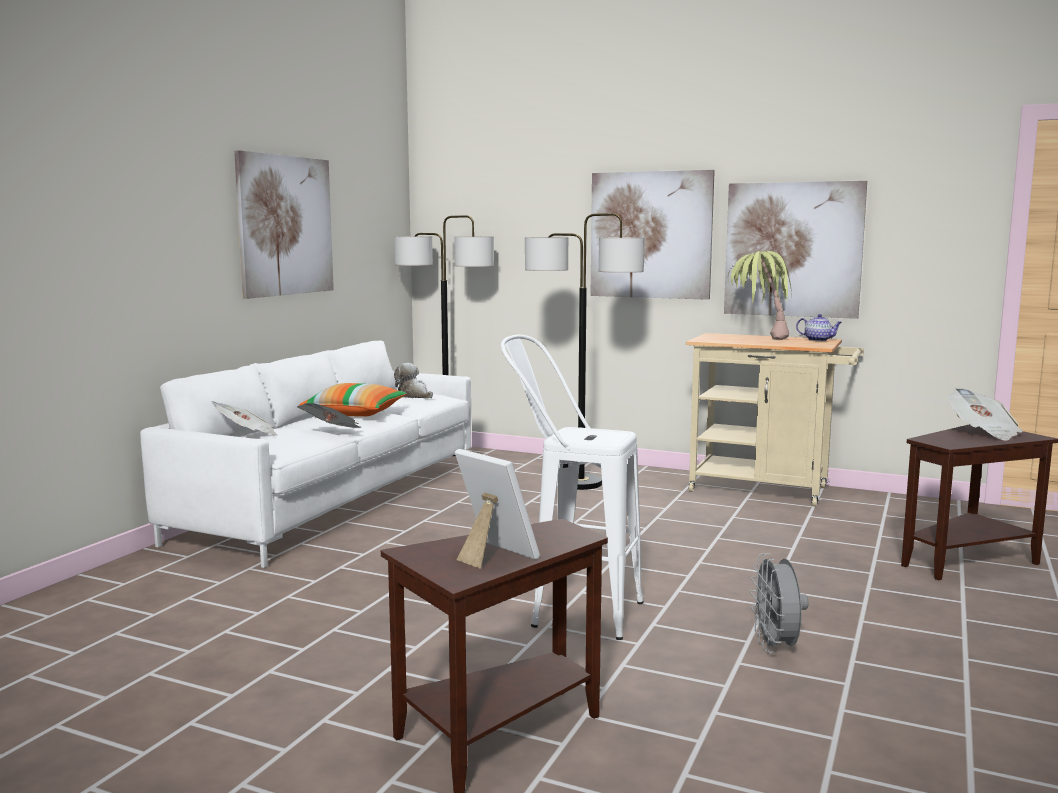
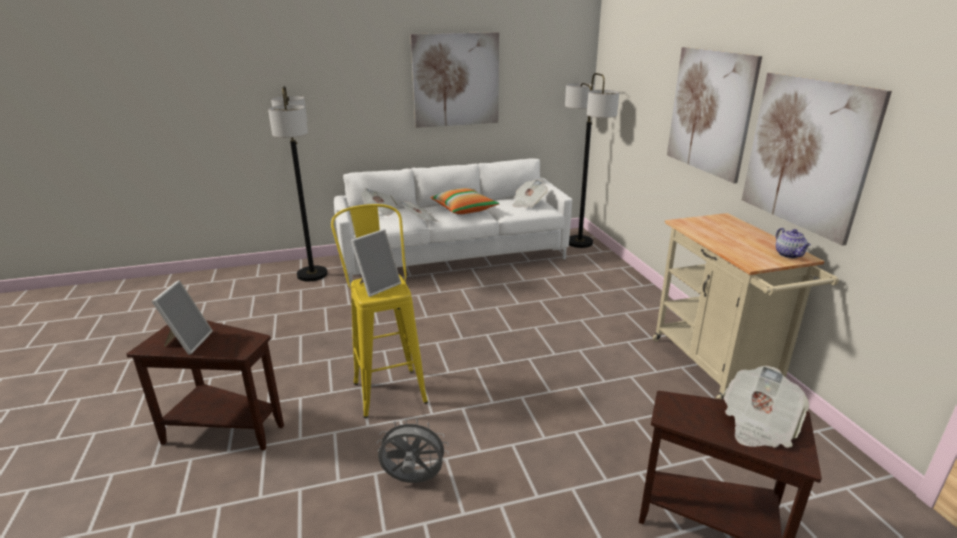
camera: 50 degrees right, 15 degrees up
(413, 396) = (528, 203): plush toy -> newspaper
(569, 612) = (387, 385): white stool -> yellow stool
(580, 483) = (599, 300): floor lamp -> floor lamp (312, 274)
(586, 436) = (377, 286): none -> picture frame
(758, 340) = (732, 236): potted plant -> none
(776, 647) = (413, 480): grey fan -> grey fan turned 45 degrees clockwise

